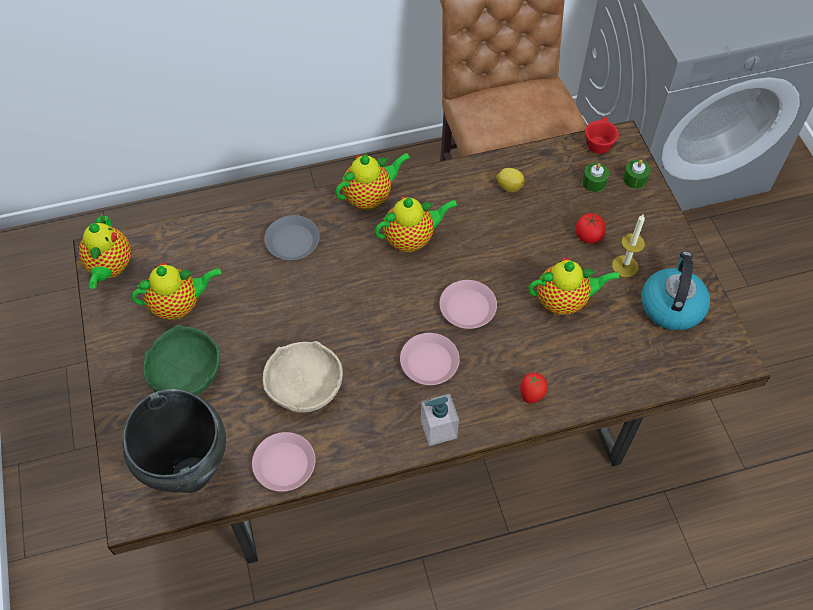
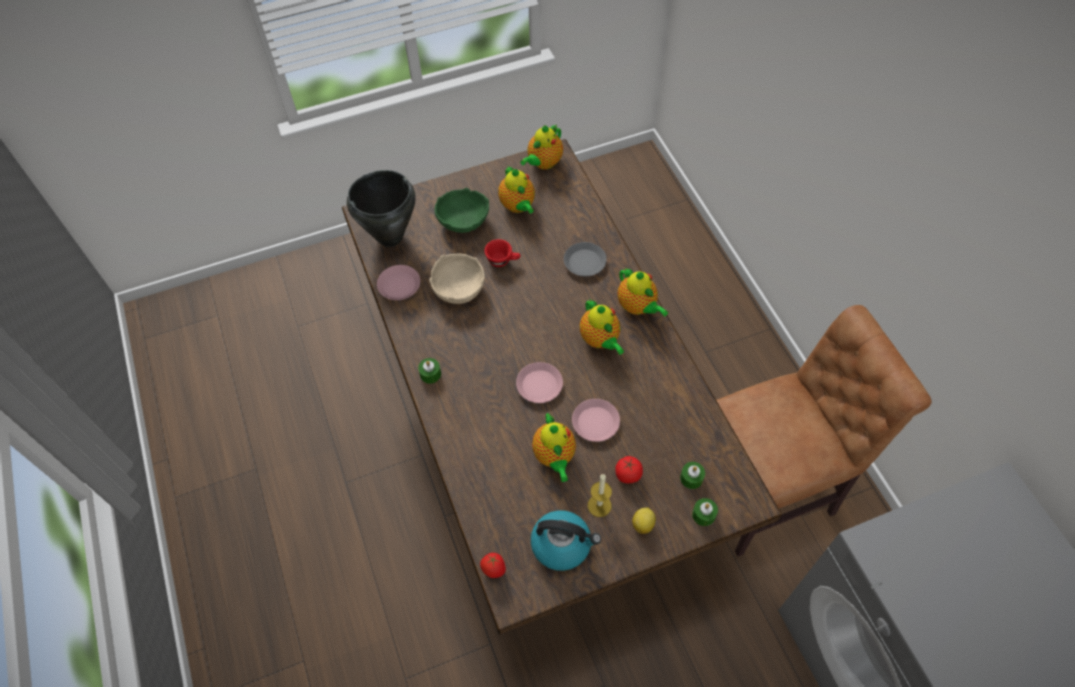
camera: 85 degrees right, 0 degrees up
(110, 268) = (543, 163): teapot -> teapot turned 45 degrees counterclockwise
(429, 362) = (486, 363): pink plate -> pink plate (595, 422)
(438, 429) = (430, 374): soap dispenser -> green candle
(509, 186) = (671, 408): lemon -> lemon (643, 524)
(531, 395) = (463, 435): tomato -> tomato (493, 570)
(598, 142) = (742, 481): red cup -> red cup (503, 260)

